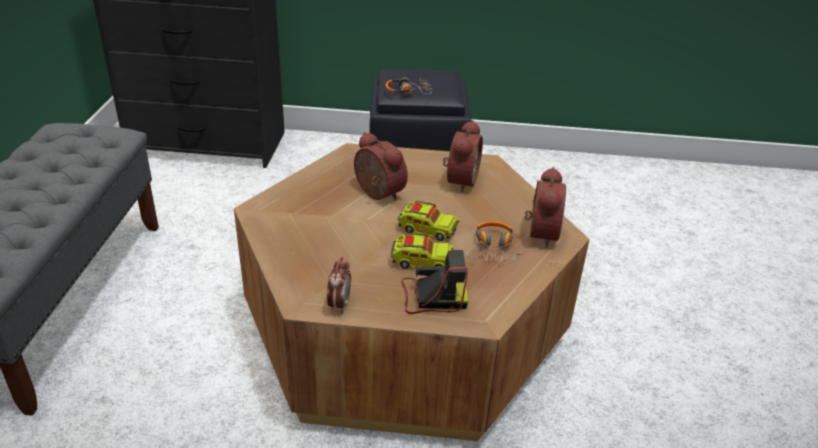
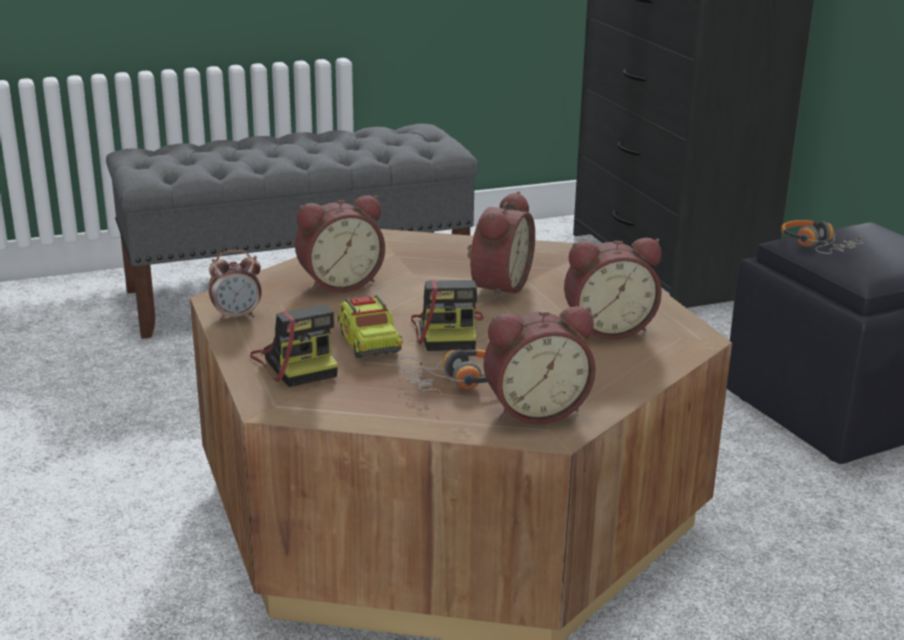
camera: 65 degrees right, 10 degrees down
(320, 247) = (339, 283): none -> alarm clock
(427, 230) = (448, 332): toy truck -> camera

